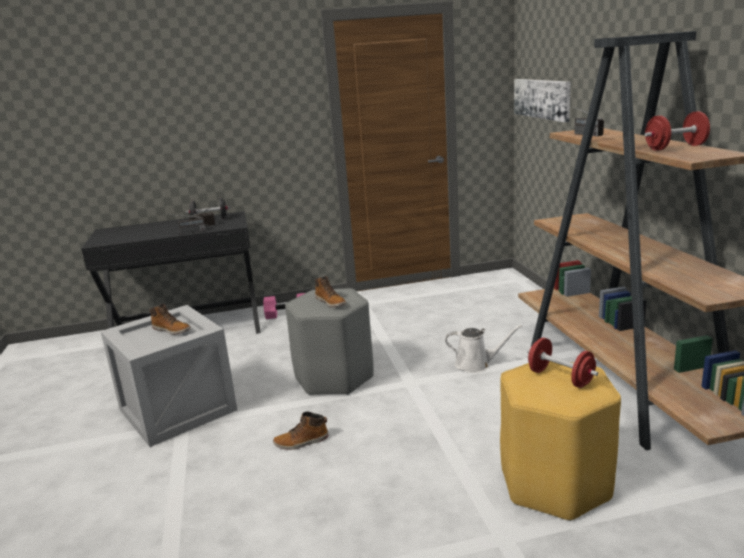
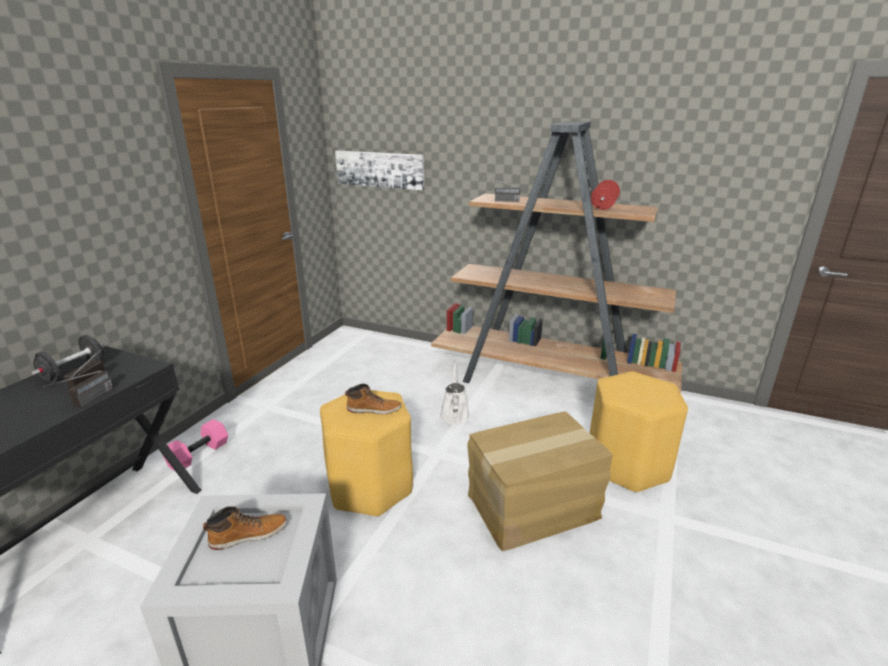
camera: 55 degrees left, 5 degrees up
(301, 442) = (452, 559): boot -> none
(334, 377) = (370, 486): grey stool -> yellow stool
(406, 453) = (533, 507): none -> cardboard box
(476, 364) = (454, 413): white watering can -> white watering can turned 45 degrees counterclockwise
(560, 378) = (636, 387): red dumbbell -> none

